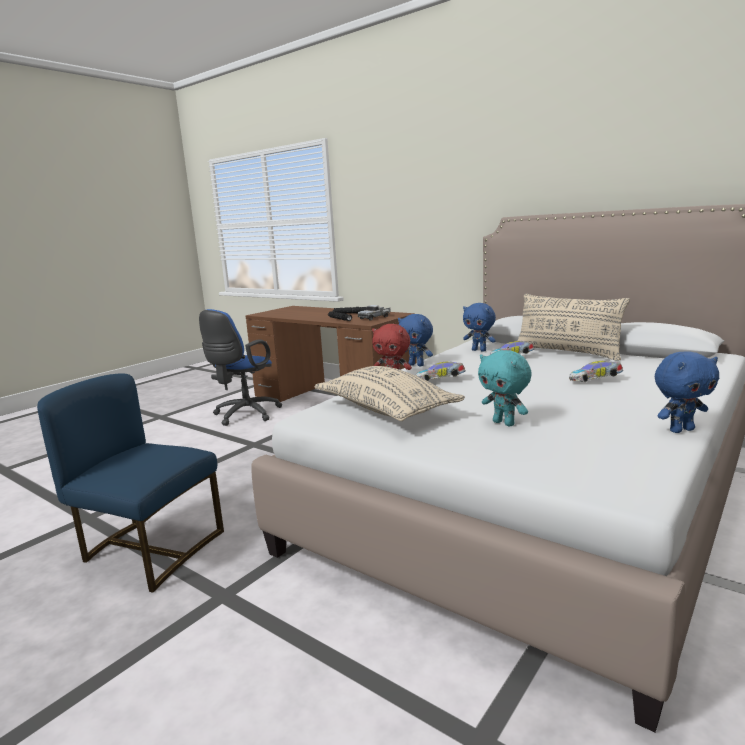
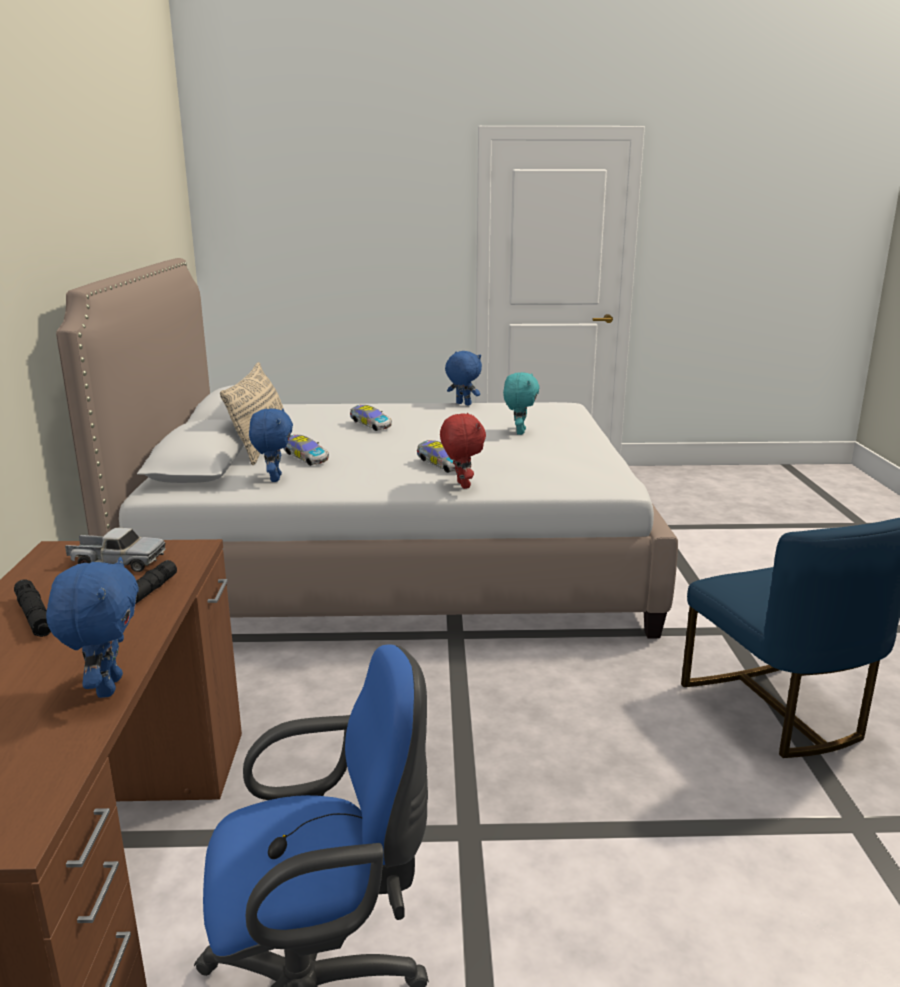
camera: 130 degrees left, 5 degrees up
(386, 410) = (558, 461): beige pillow -> none
(417, 365) = (384, 491): blue plush toy -> blue plush toy (107, 687)

